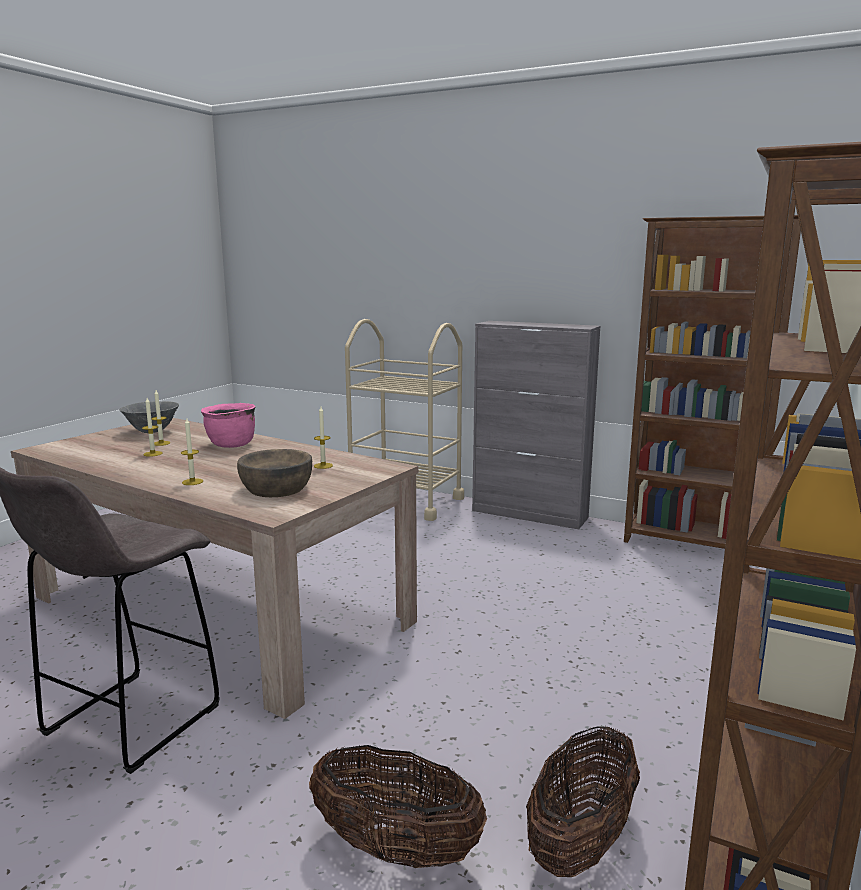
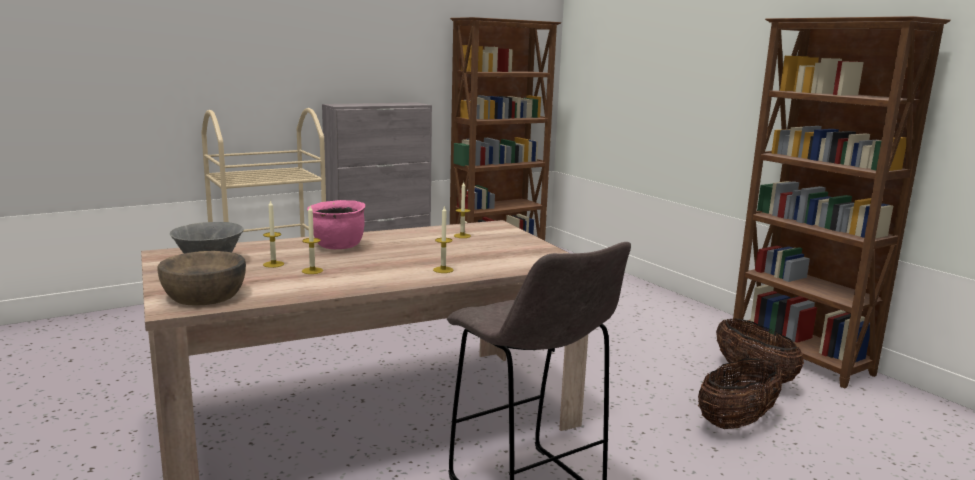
camera: 60 degrees left, 0 degrees up
(277, 488) = (504, 253): brown bowl -> brown bowl (205, 295)

